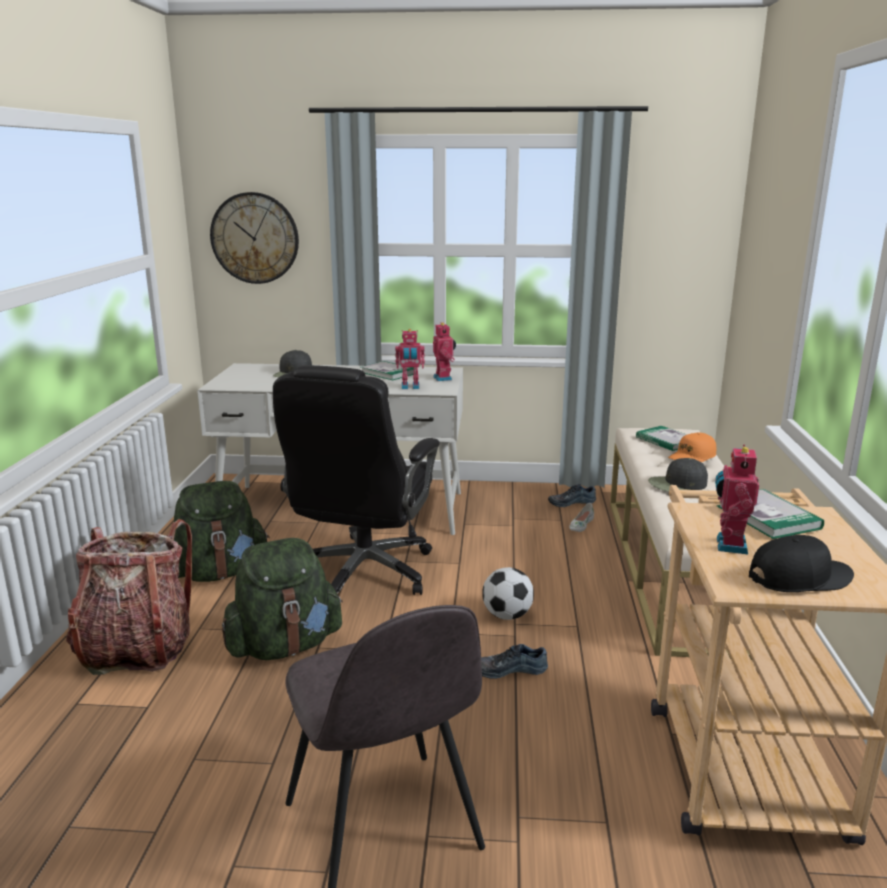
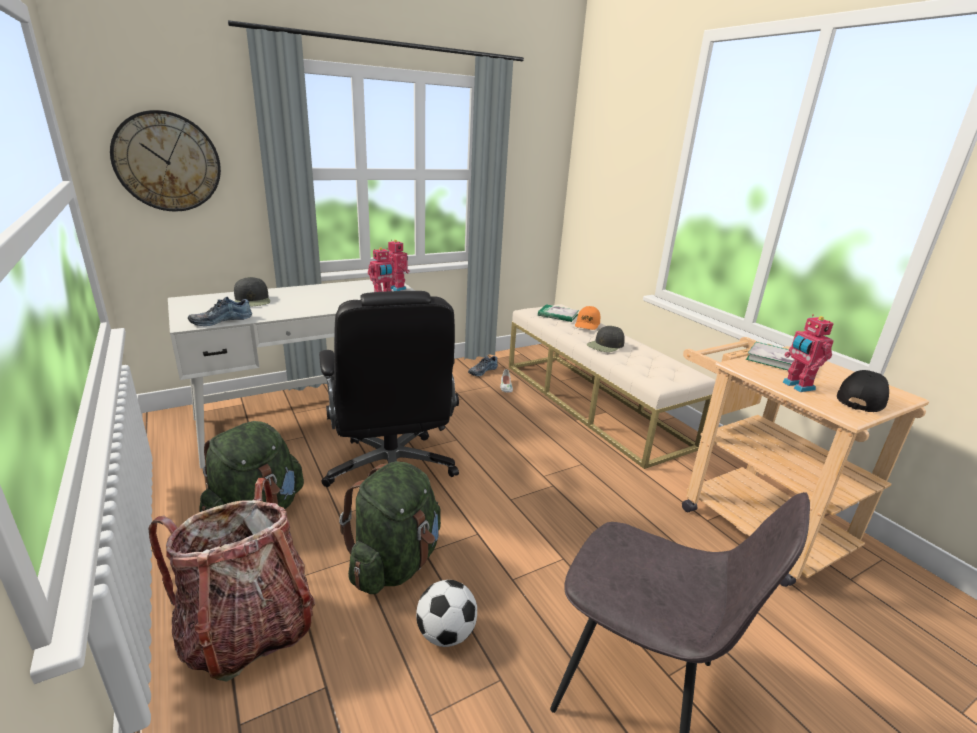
camera: 35 degrees left, 5 degrees up
(388, 373) = (343, 289): book -> none
(507, 615) = (532, 471): football -> football (446, 633)
(510, 669) = (577, 513): shoe -> shoe (221, 320)

